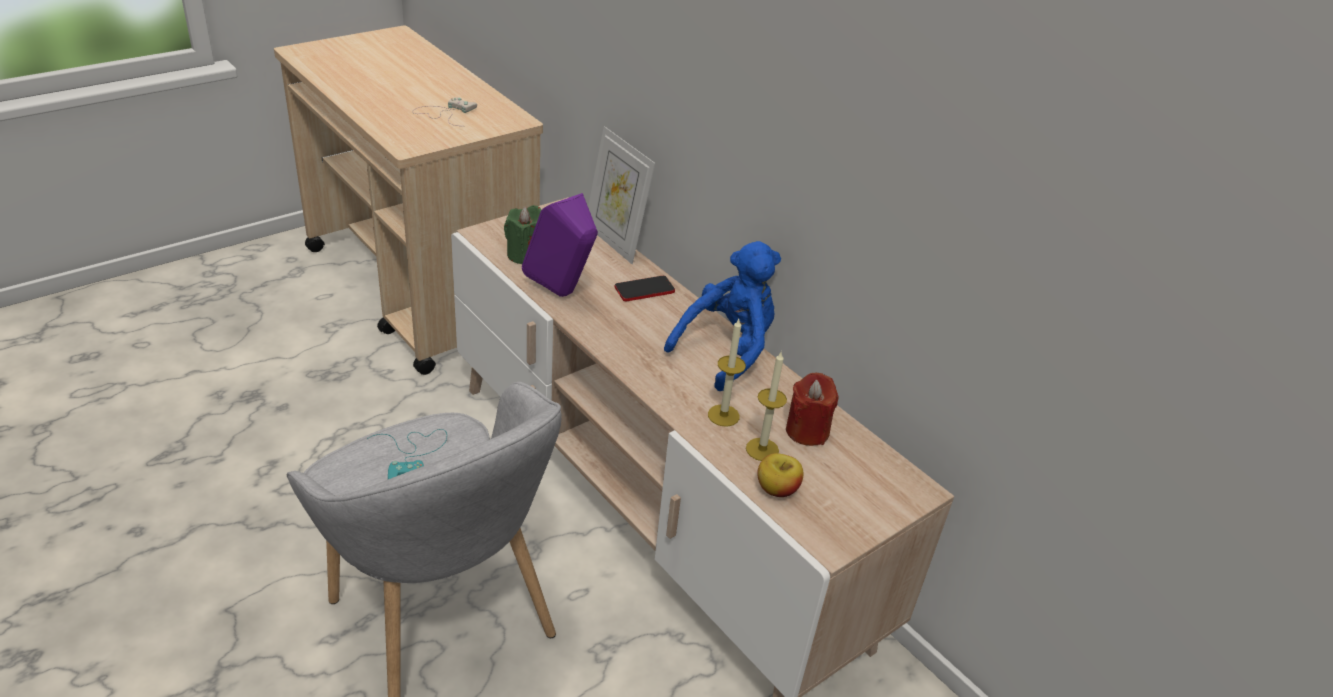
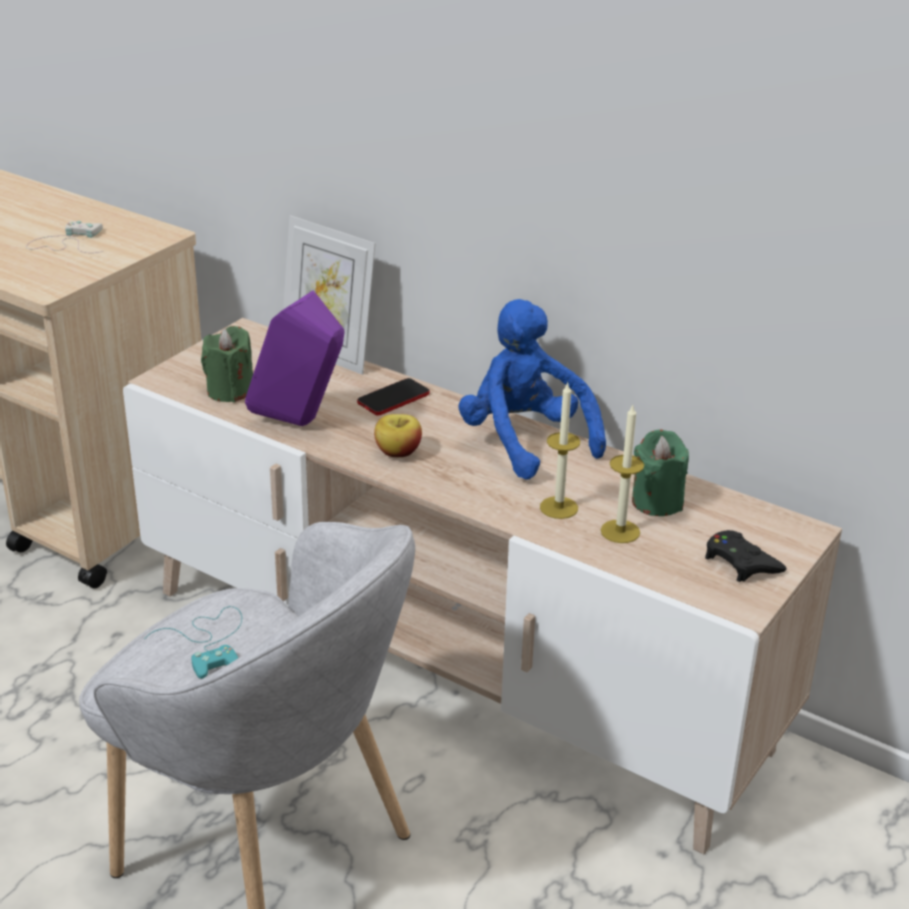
camera: 15 degrees left, 5 degrees down
(727, 351) = (524, 441): blue plush toy -> blue plush toy turned 60 degrees counterclockwise
(777, 489) = (658, 567): apple -> apple (398, 452)
(807, 431) = (657, 502): red candle -> green candle
(848, 504) = (741, 562): none -> black game controller

